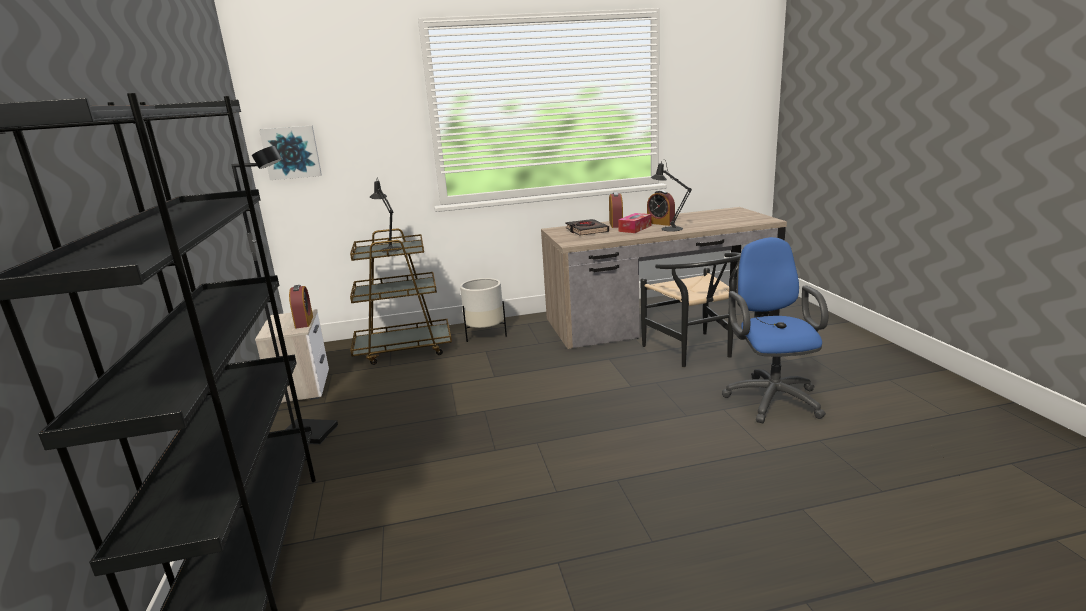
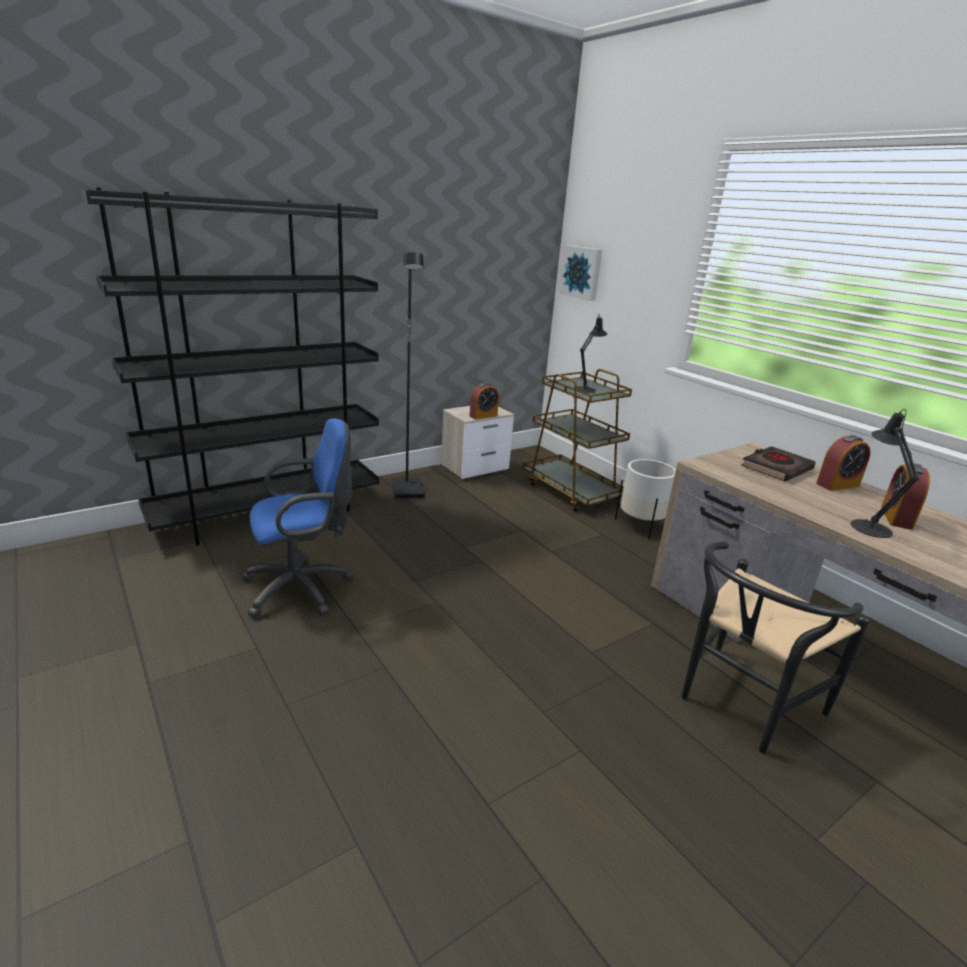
camera: 65 degrees right, 5 degrees up
(635, 228) = (833, 499): tissue box -> none
(771, 397) = (651, 810): blue office chair -> blue office chair (303, 588)

